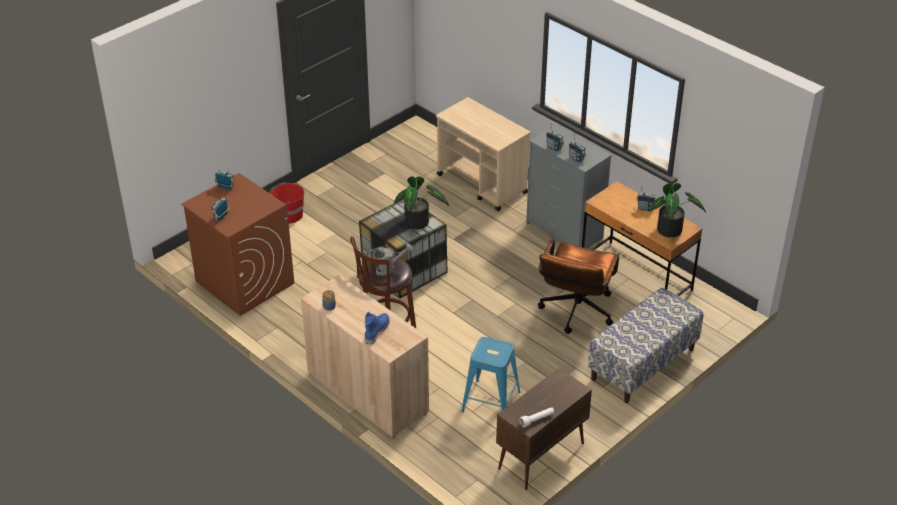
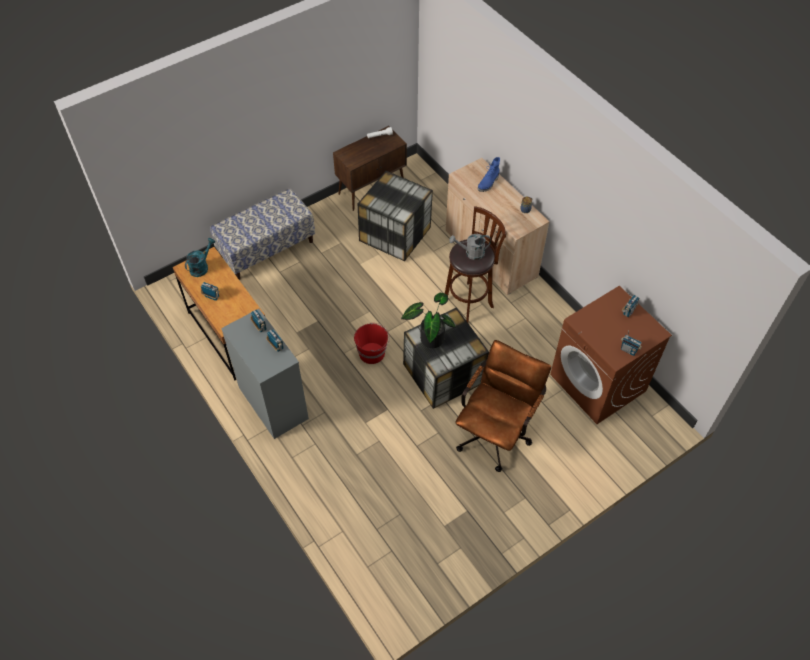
camera: 170 degrees left, 15 degrees up
(288, 215) = (556, 470): red bucket -> red bucket (372, 353)
(482, 184) = (337, 487): beige cart -> none
(491, 401) = (396, 234): blue stool -> storage box
(575, 313) = (301, 303): brown office chair -> brown office chair (496, 431)
(672, 231) = (201, 267): potted plant -> turquoise watering can

